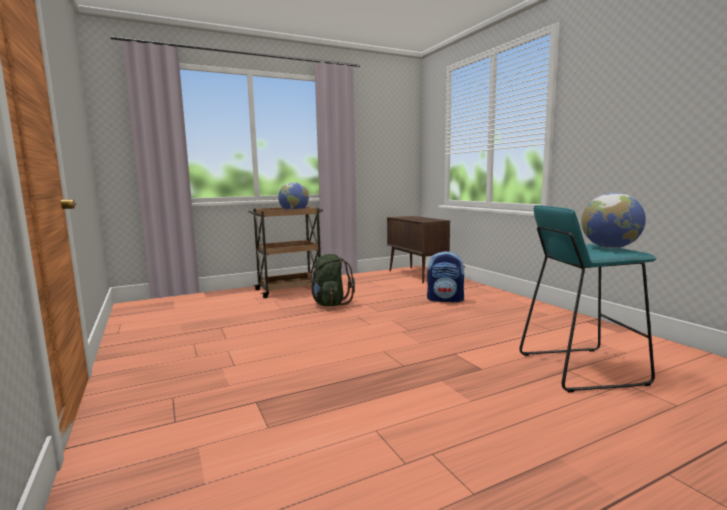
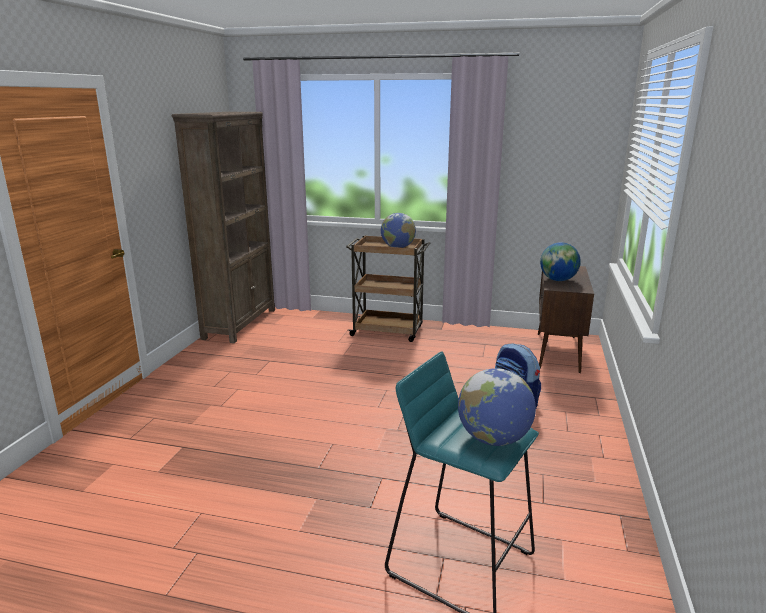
camera: 40 degrees right, 10 degrees up
(134, 315) = (240, 323): none -> brown bookcase
(329, 304) = (390, 364): green backpack -> none
(417, 219) = (558, 280): none -> globe

